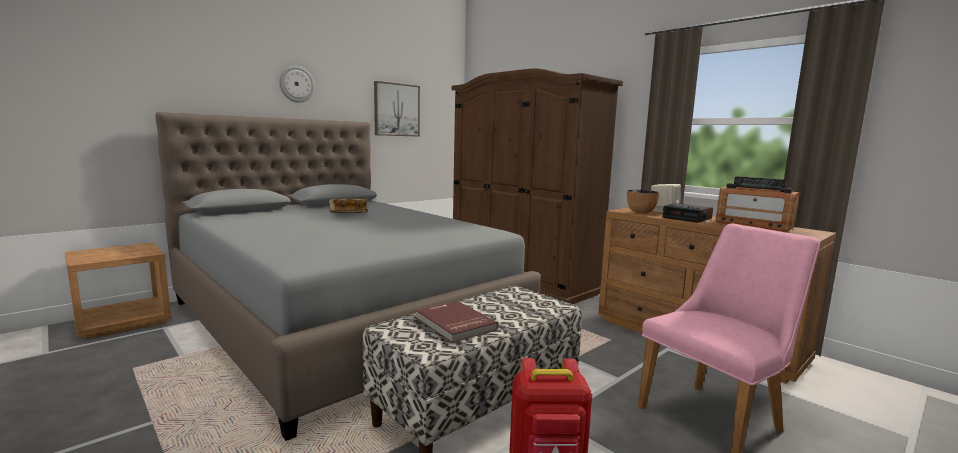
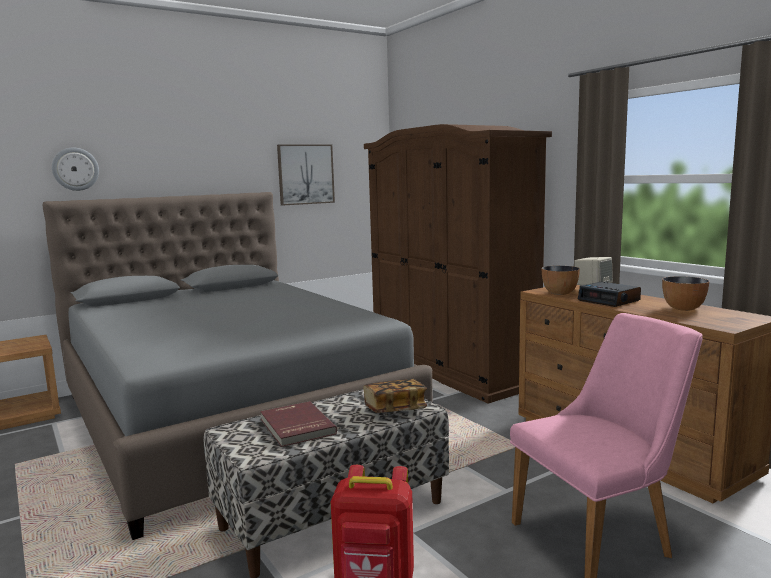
camera: 10 degrees right, 0 degrees up
(296, 84) = (188, 157): wall clock -> wall clock (75, 169)
(348, 214) = (235, 301): book -> book (395, 409)
(753, 225) = (684, 308): radio -> bowl

